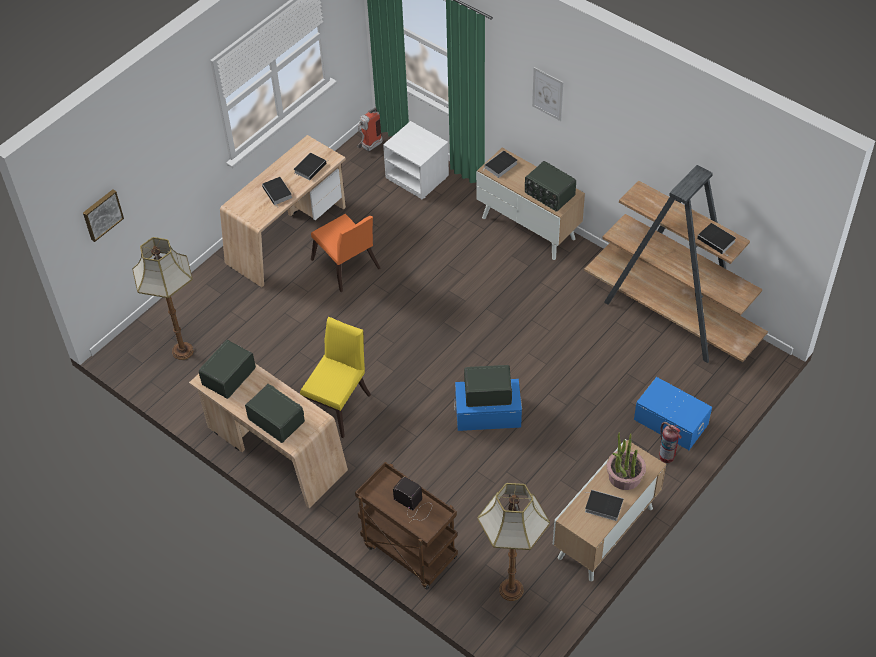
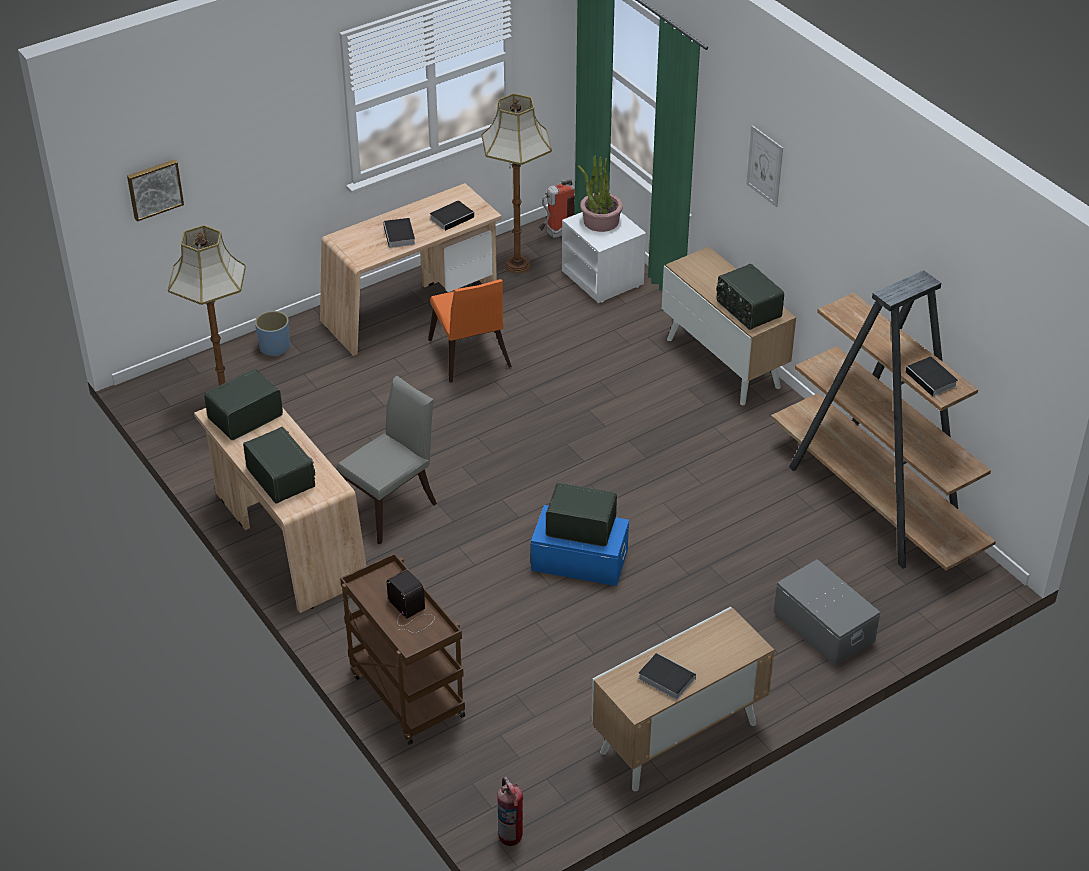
camera: 15 degrees right, 10 degrees down
(200, 294) = (275, 347): none -> blue planter
(338, 403) = (390, 504): yellow chair -> grey chair
(500, 166) = (697, 266): book -> none
(512, 589) = (522, 773): floor lamp -> floor lamp (518, 265)
(624, 476) = (710, 650): potted plant -> potted plant (600, 221)
(666, 456) = (801, 666): fire extinguisher -> fire extinguisher (510, 835)
(671, 421) = (824, 626): blue storage box -> grey storage box

